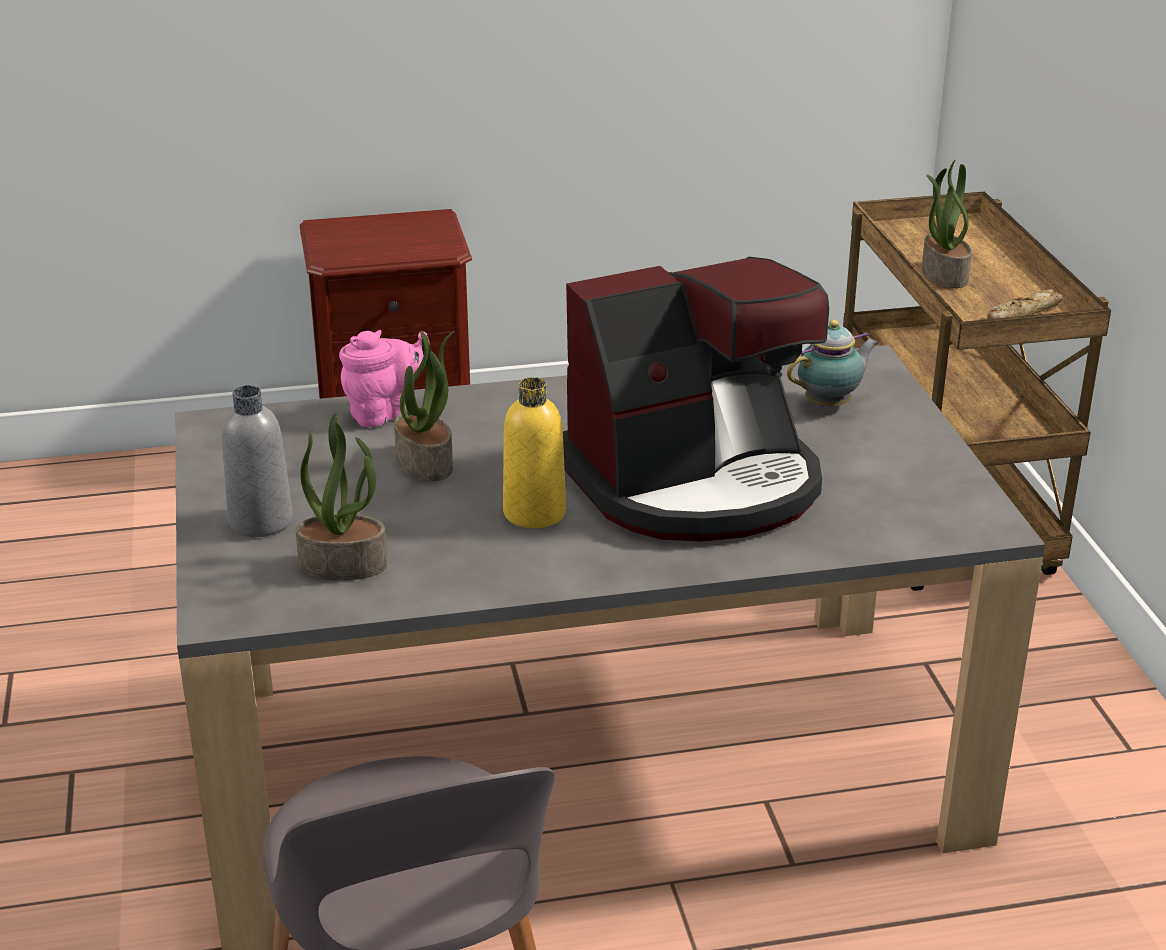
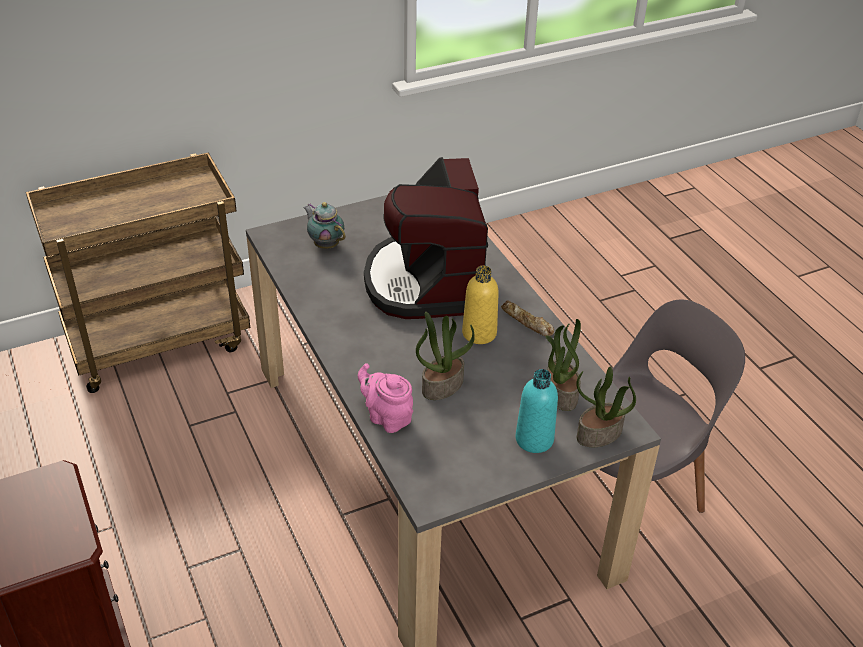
camera: 105 degrees left, 10 degrees up
(261, 521) = (534, 439): grey bottle -> turquoise bottle
(695, 482) = (426, 282): coffee machine -> coffee machine turned 150 degrees counterclockwise
(943, 274) = (137, 215): potted plant -> potted plant (599, 434)
(1022, 313) = (191, 188): bread -> bread (527, 322)

